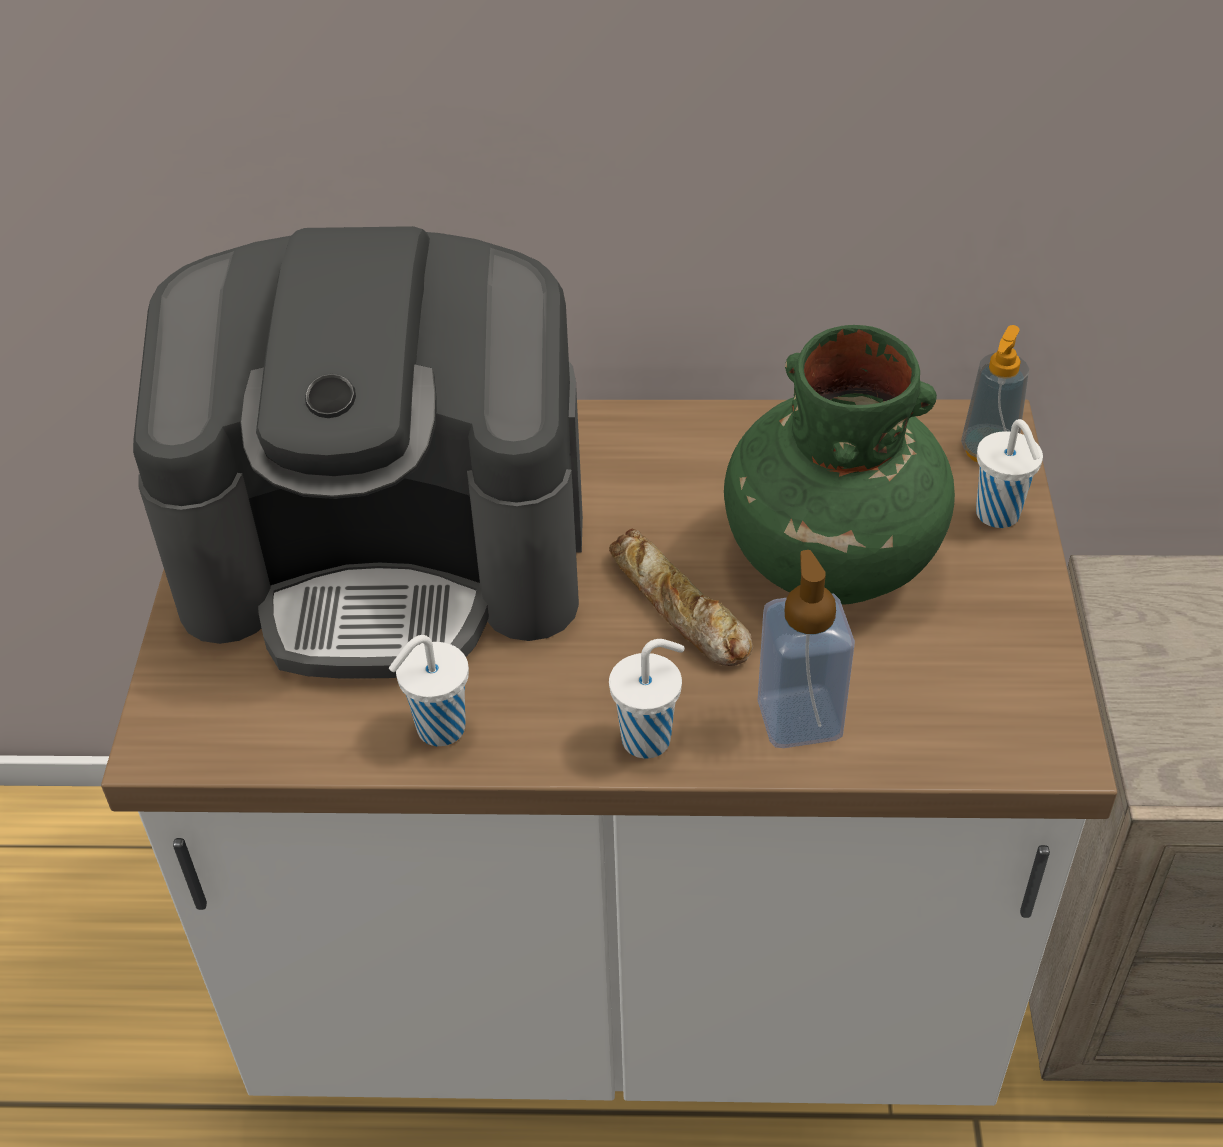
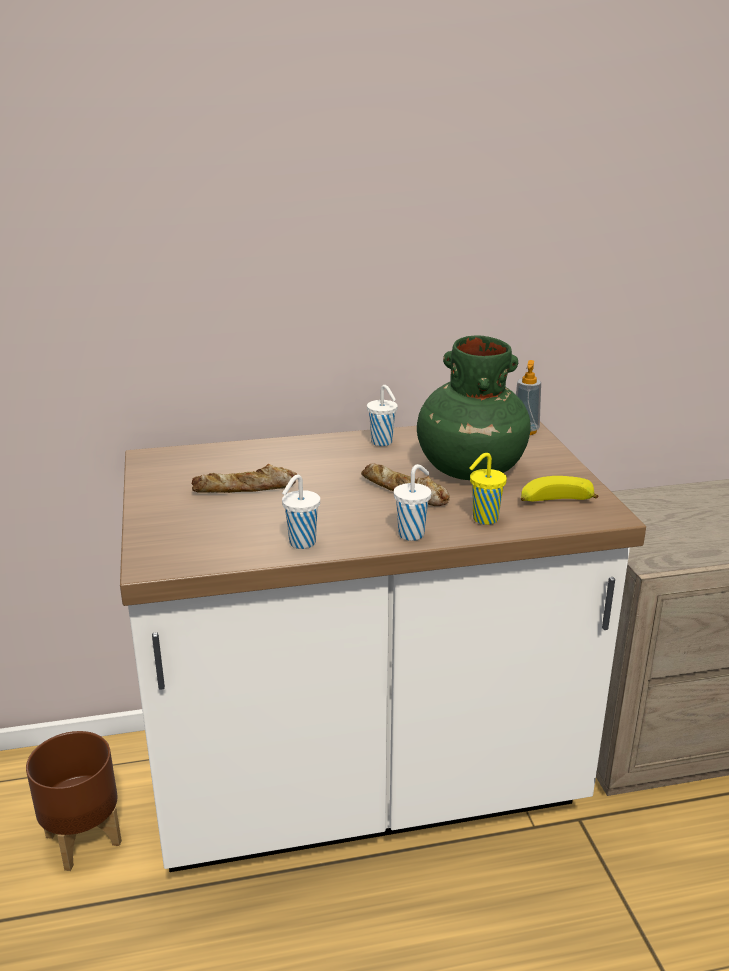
camera: 15 degrees left, 20 degrees down
(157, 982) = (83, 838): none -> brown planter
(389, 552) = (245, 489): coffee machine -> bread
(799, 718) = (483, 519): soap dispenser -> yellow cup
(959, 689) = (554, 502): none -> banana
(999, 516) = (541, 449): white cup -> white cup (382, 443)

